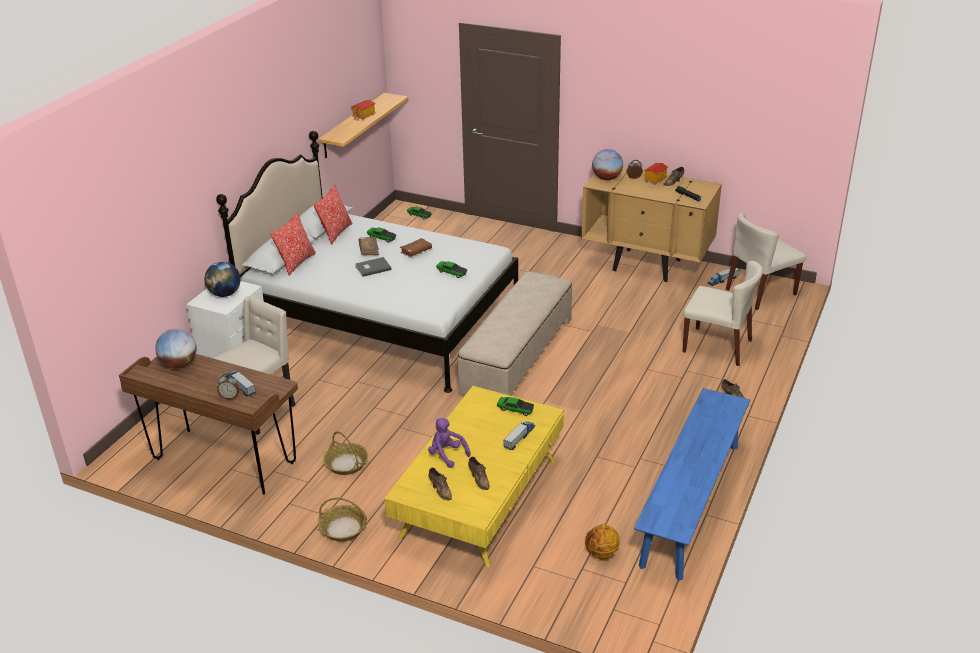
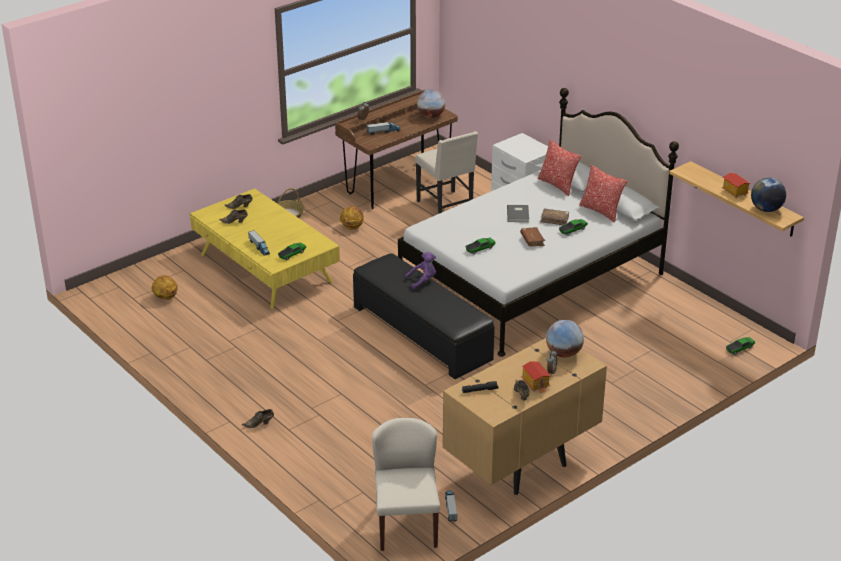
camera: 115 degrees right, 0 degrees up
(225, 294) = (524, 147): globe -> globe (766, 209)
(346, 464) = (352, 227): basket -> basketball
(447, 455) = (271, 217): purple plush toy -> purple plush toy (423, 281)
(517, 354) = (422, 333): beige bench -> black bench
(691, 503) = (168, 350): blue bench -> none
(718, 346) = (338, 449): beige chair -> none

